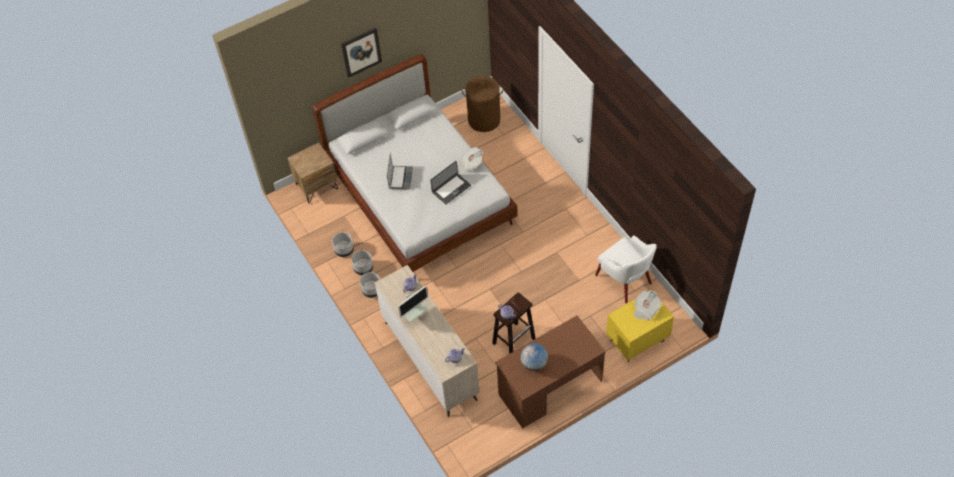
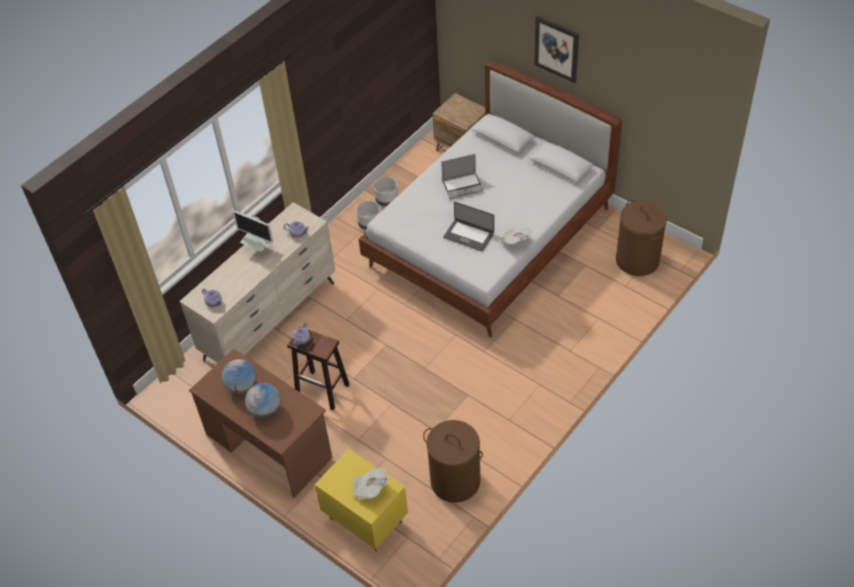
camera: 70 degrees right, 5 degrees down
(371, 290) = (343, 240): grey planter -> none
(562, 352) = (265, 410): none -> globe
(624, 280) = (455, 481): white armchair -> brown laundry basket

